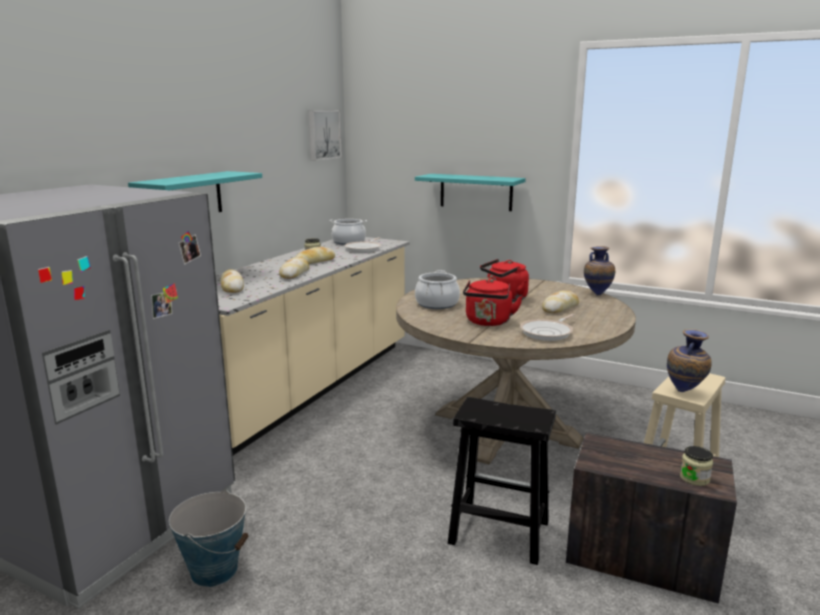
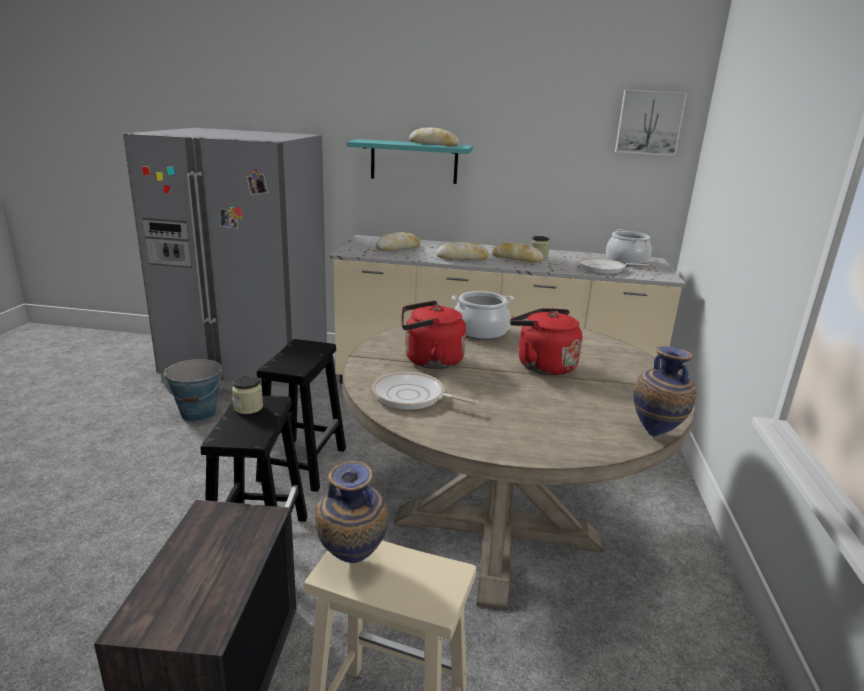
camera: 70 degrees right, 5 degrees up
(378, 499) = (303, 463): none -> black stool
(476, 192) = (752, 230): turquoise shelf -> none
(560, 308) = (538, 403): bread -> bread (433, 144)
(694, 478) = (164, 603): jar -> jar (248, 407)

